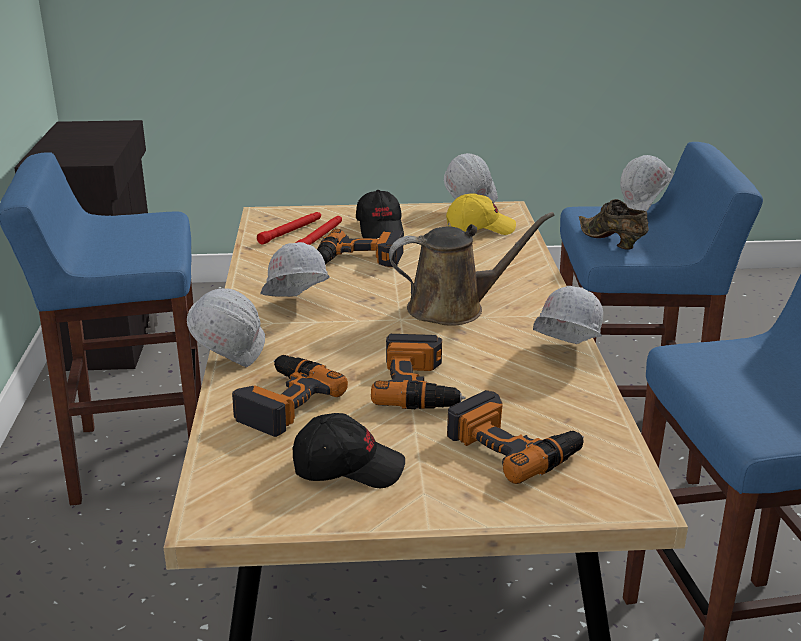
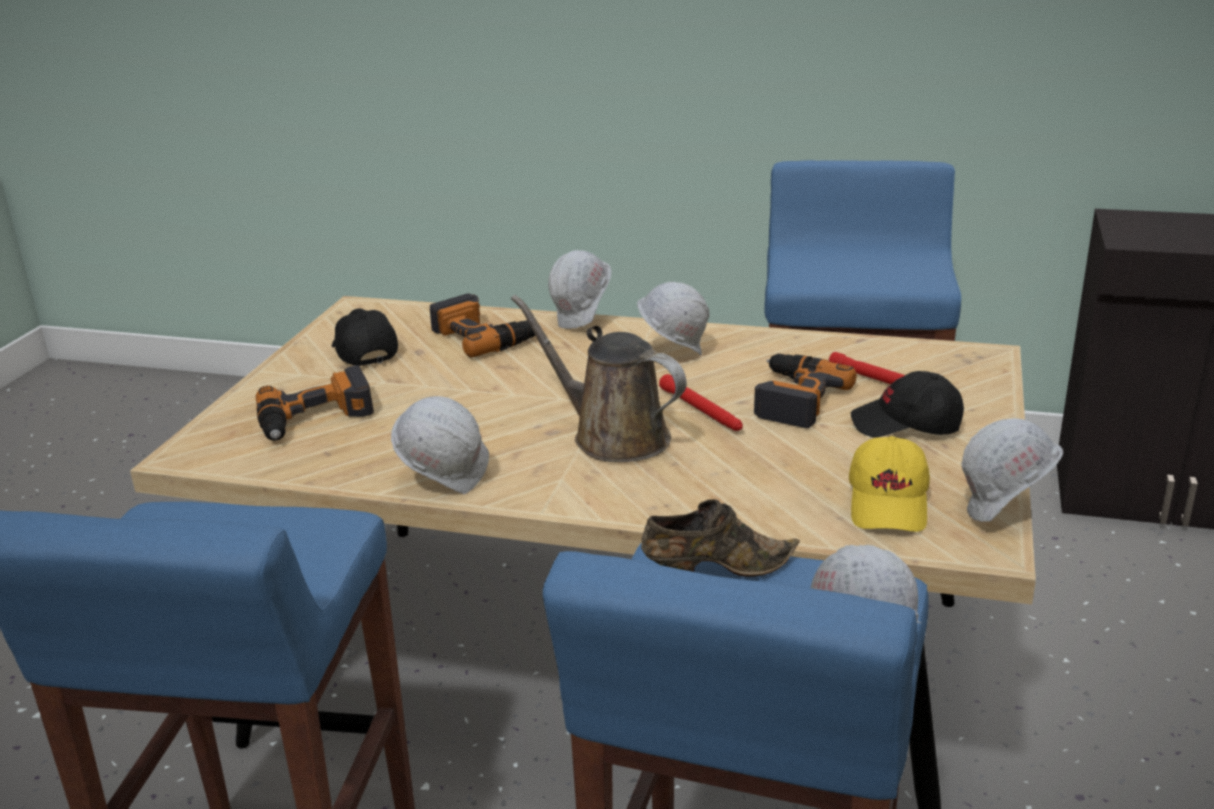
camera: 110 degrees right, 0 degrees up
(291, 231) = (910, 367): red flashlight -> red flashlight (701, 411)
(348, 467) = (363, 351): black cap -> black cap turned 135 degrees clockwise
(420, 385) = (457, 394): power drill -> none
(453, 308) = (613, 436): brown watering can -> brown watering can turned 120 degrees clockwise

